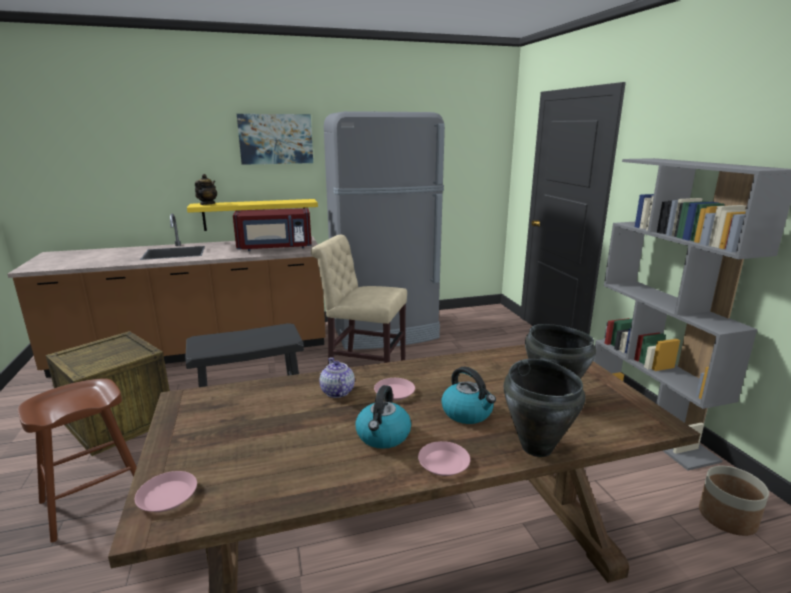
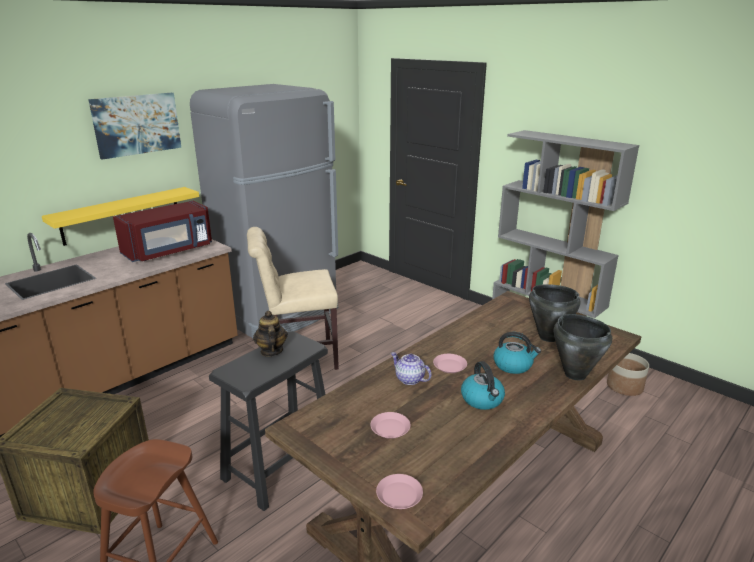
camera: 30 degrees left, 5 degrees up
(207, 204) = (69, 213): teapot -> teapot (271, 351)
(444, 462) = (538, 403): pink plate -> pink plate (390, 428)

